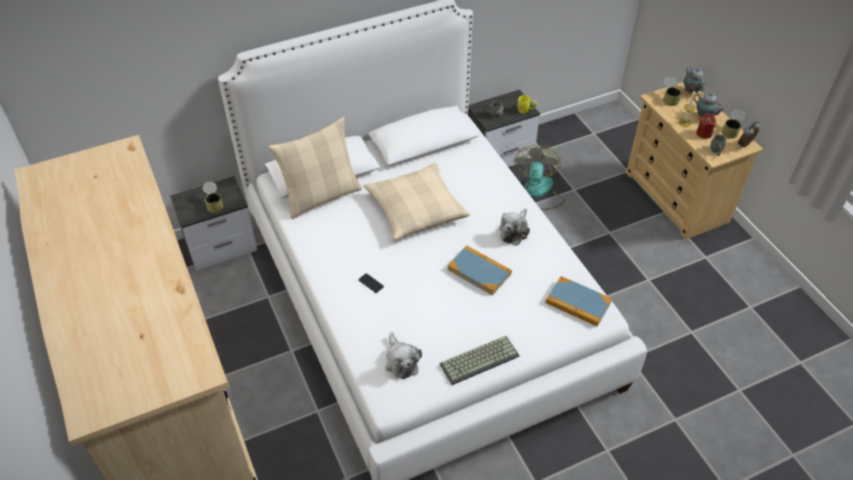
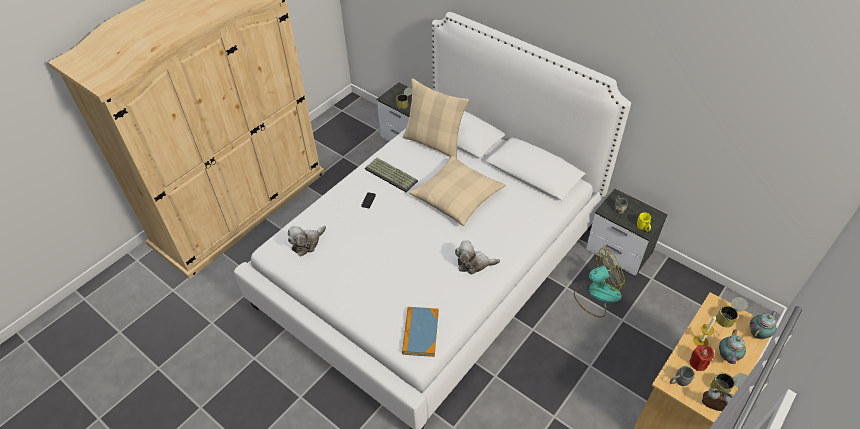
camera: 65 degrees right, 0 degrees up
(479, 271) = (416, 256): book -> none
(479, 359) = (330, 287): keyboard -> keyboard (392, 175)

